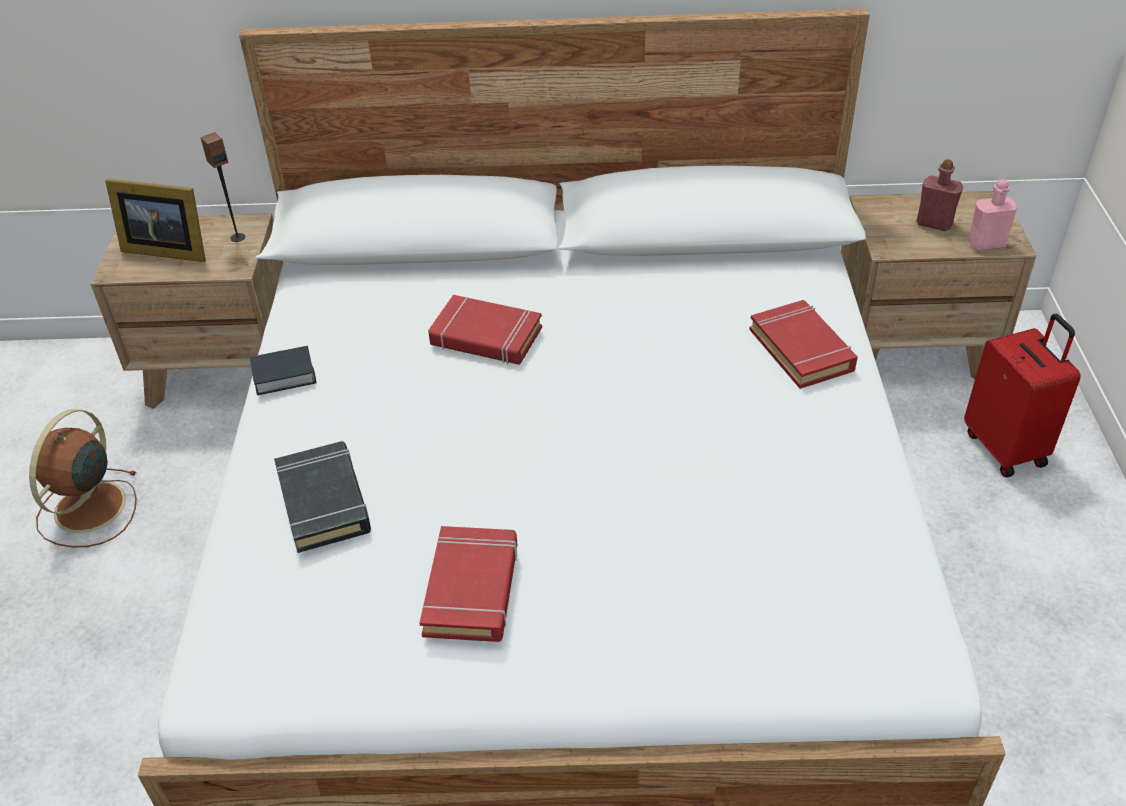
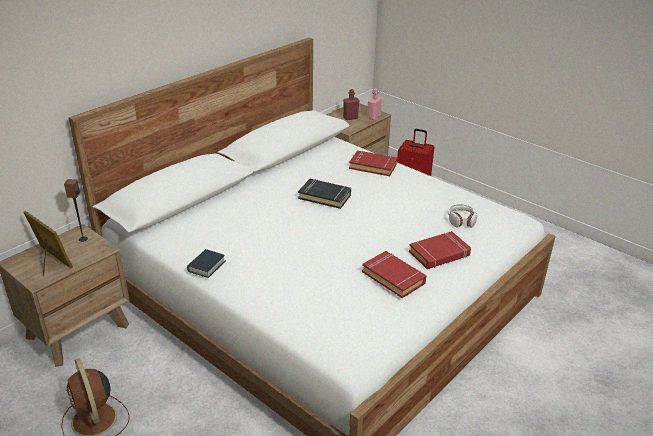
camera: 50 degrees left, 10 degrees down
(165, 249) = (50, 260): picture frame -> picture frame turned 105 degrees counterclockwise
(324, 502) = (303, 287): black book -> black book (325, 196)
(485, 337) = (266, 213): red book -> red book (439, 254)
(785, 571) = (461, 220): none -> headphones

